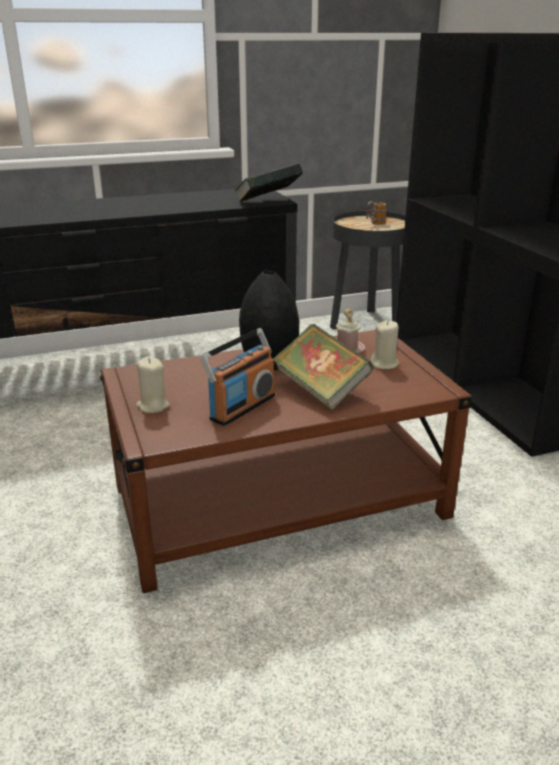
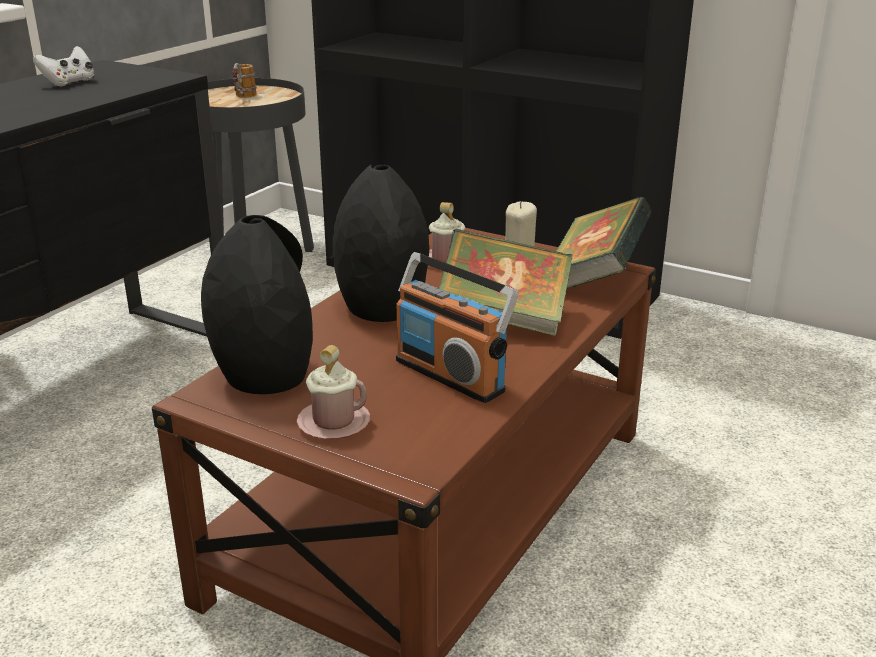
camera: 40 degrees left, 0 degrees up
(153, 406) = (333, 422): beige candle -> pink mug
(163, 373) = (265, 375): none -> black vase
(225, 196) = (69, 82): none -> white game controller
(242, 407) = (450, 375): radio -> radio turned 135 degrees clockwise
(268, 202) = (161, 80): book -> book (595, 278)

